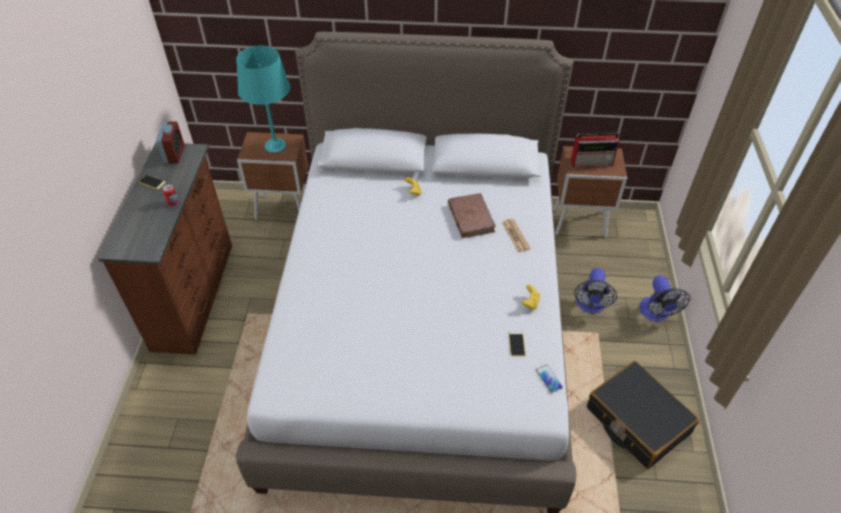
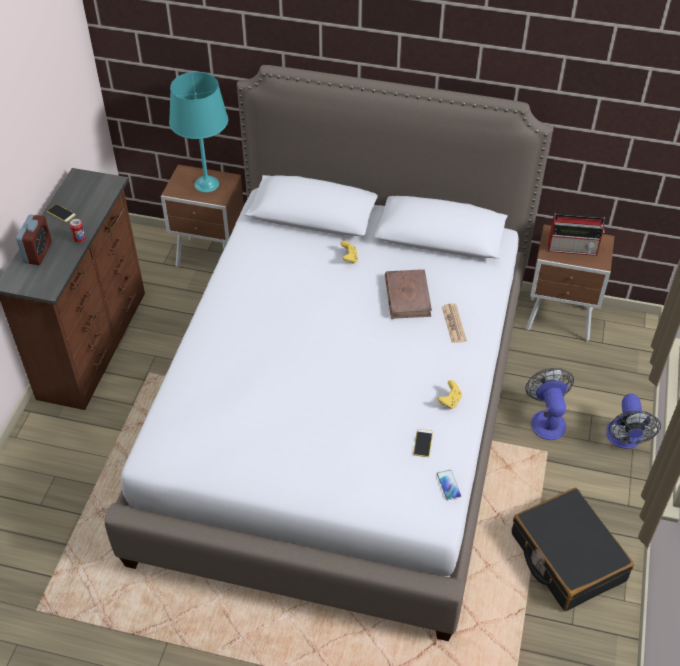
camera: 10 degrees right, 0 degrees up
(174, 154) = (90, 184): alarm clock -> alarm clock (38, 252)
(590, 306) = (546, 419): fan -> fan turned 150 degrees clockwise

